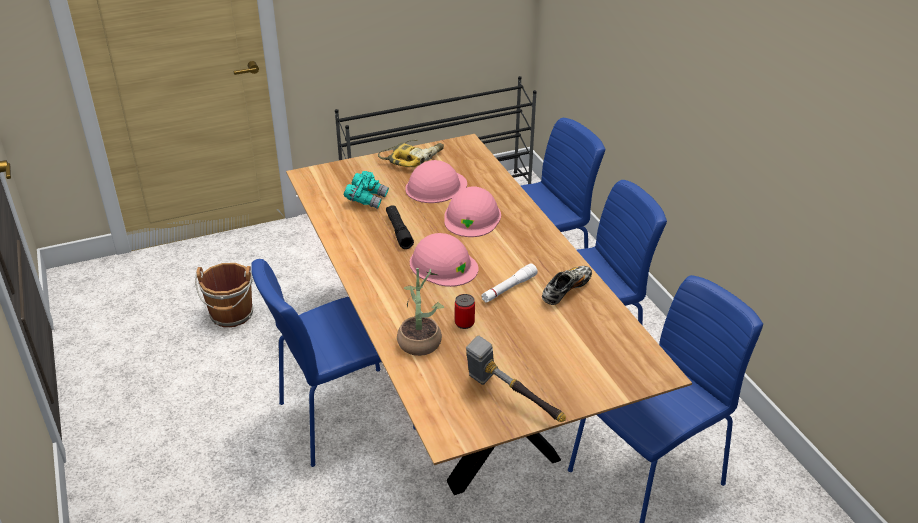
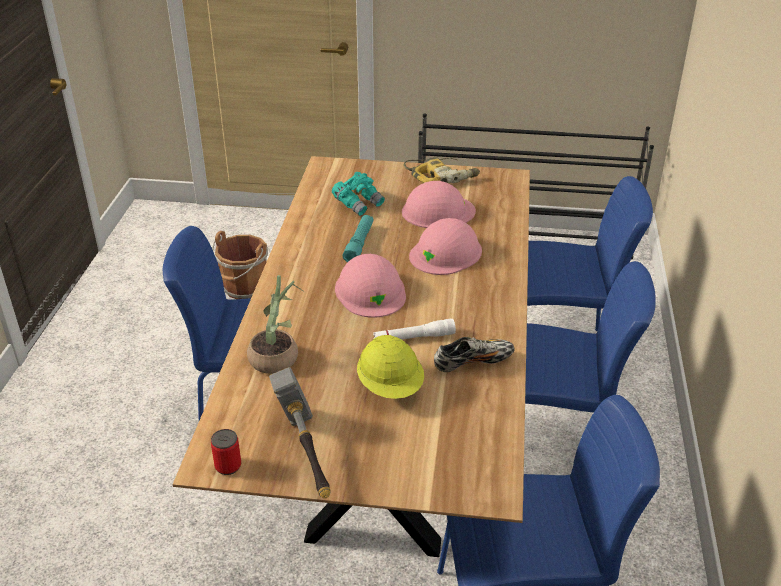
camera: 30 degrees right, 0 degrees up
(399, 231) = (359, 244): black flashlight -> turquoise flashlight
(464, 323) = (335, 356): can -> can (228, 466)
(525, 329) = (390, 387): none -> yellow hard hat

